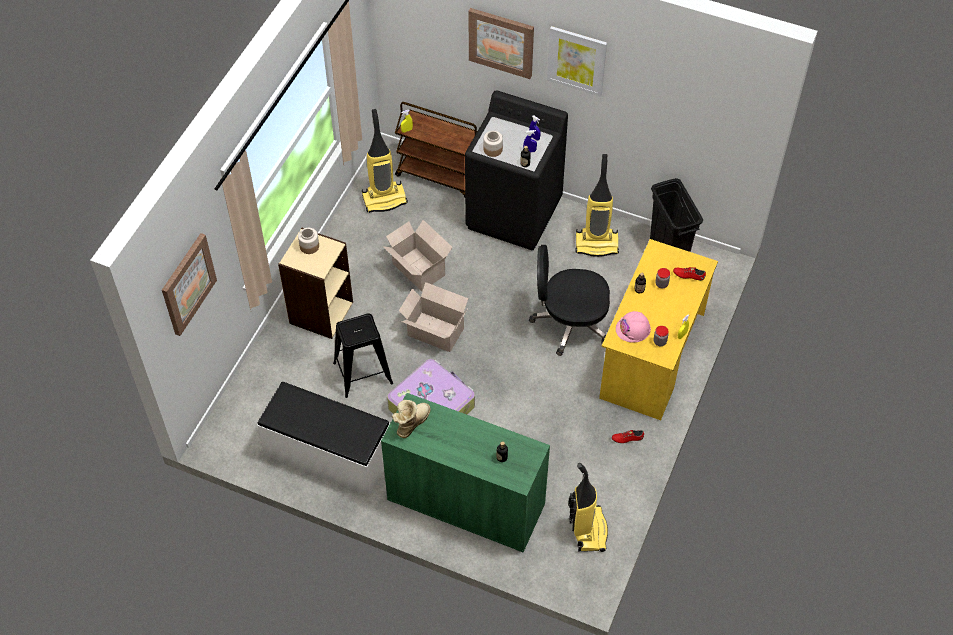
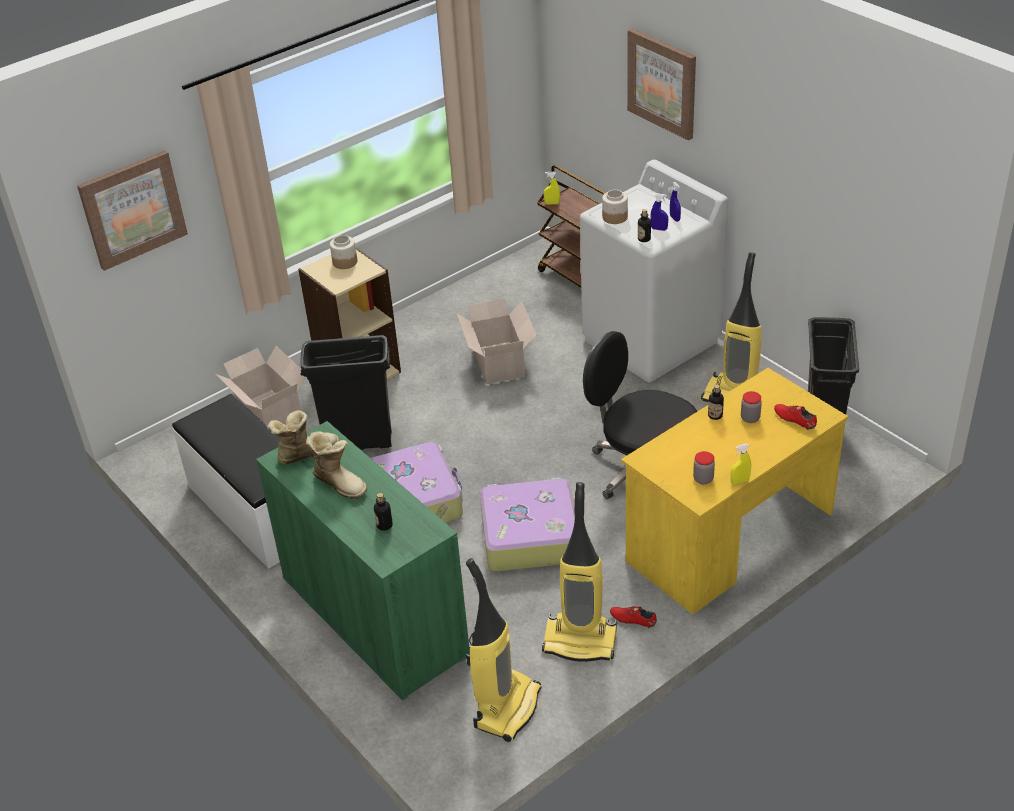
camera: 30 degrees right, 15 degrees down
(363, 373) = (358, 442): black stool -> black trash can
(384, 199) = (510, 288): vacuum cleaner -> vacuum cleaner (581, 641)
(434, 331) = (471, 427): cardboard box -> cardboard box (269, 412)
(450, 437) = (340, 482): none -> boot
(514, 213) = (651, 341): black washing machine -> white washing machine
(527, 402) = (529, 535): none -> suitcase
(577, 60) = (740, 112): picture -> none
(633, 329) = (676, 454): pink hard hat -> none

